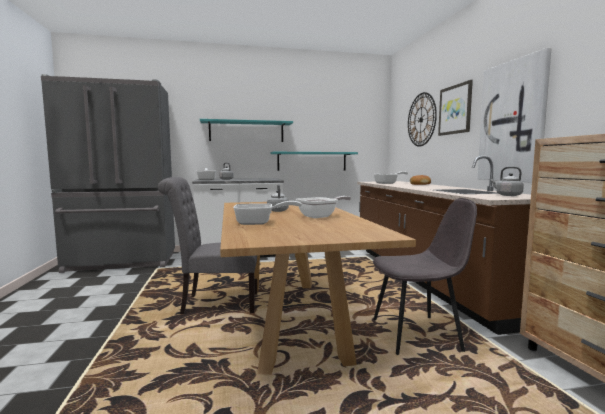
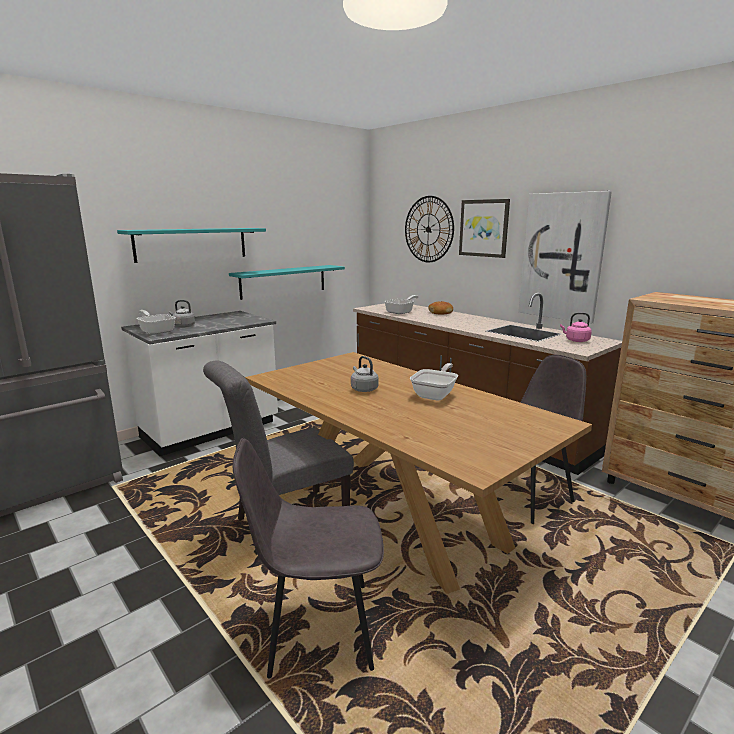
camera: 30 degrees left, 10 degrees up
(151, 361) = (316, 628): none -> grey chair
(259, 223) = (406, 424): frying pan -> none
(507, 195) = (576, 340): grey kettle -> pink kettle

